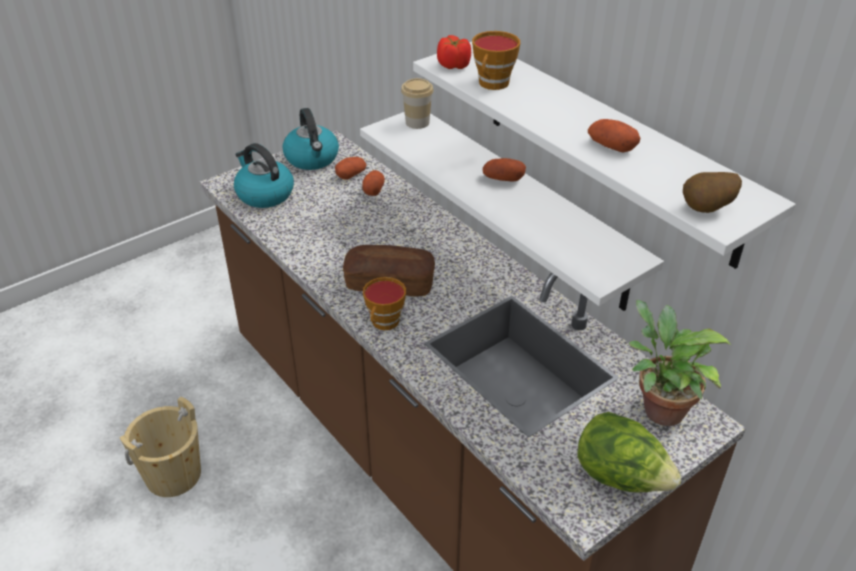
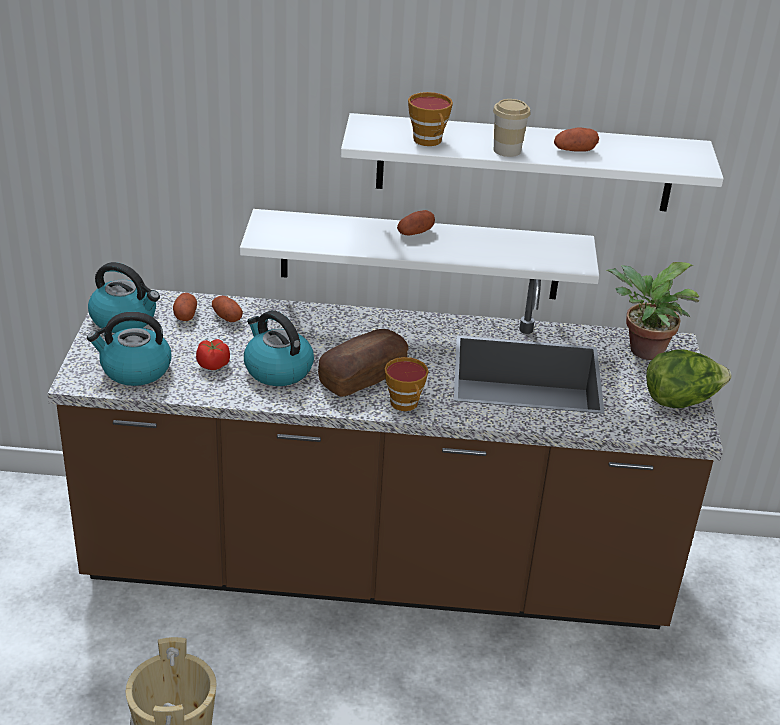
camera: 50 degrees left, 5 degrees down
(343, 244) = (277, 369): none -> kettle
(417, 122) = (278, 221): cup -> cup (507, 150)
(454, 65) = (376, 139): tomato -> tomato (213, 365)
(707, 210) = (684, 163): potato -> none

